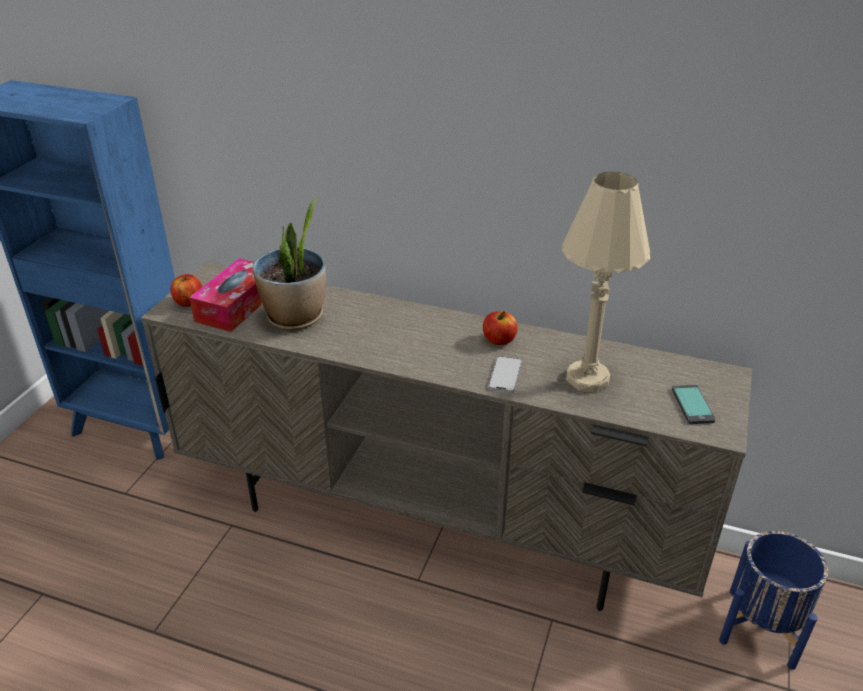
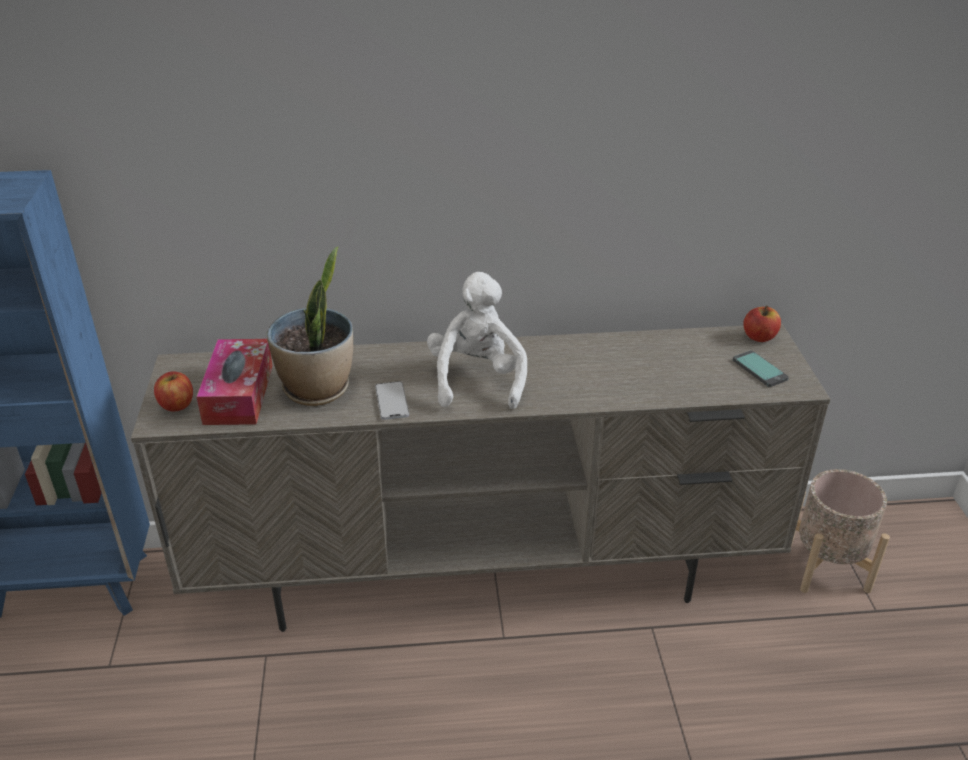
camera: 25 degrees left, 0 degrees up
(425, 343) = (477, 380): none -> white plush toy
(499, 340) = (546, 356): apple -> apple (759, 337)
(505, 375) = (578, 389): phone -> phone (392, 401)
(587, 379) = (654, 371): beige table lamp -> none
(760, 627) = (826, 566): blue planter -> beige planter

